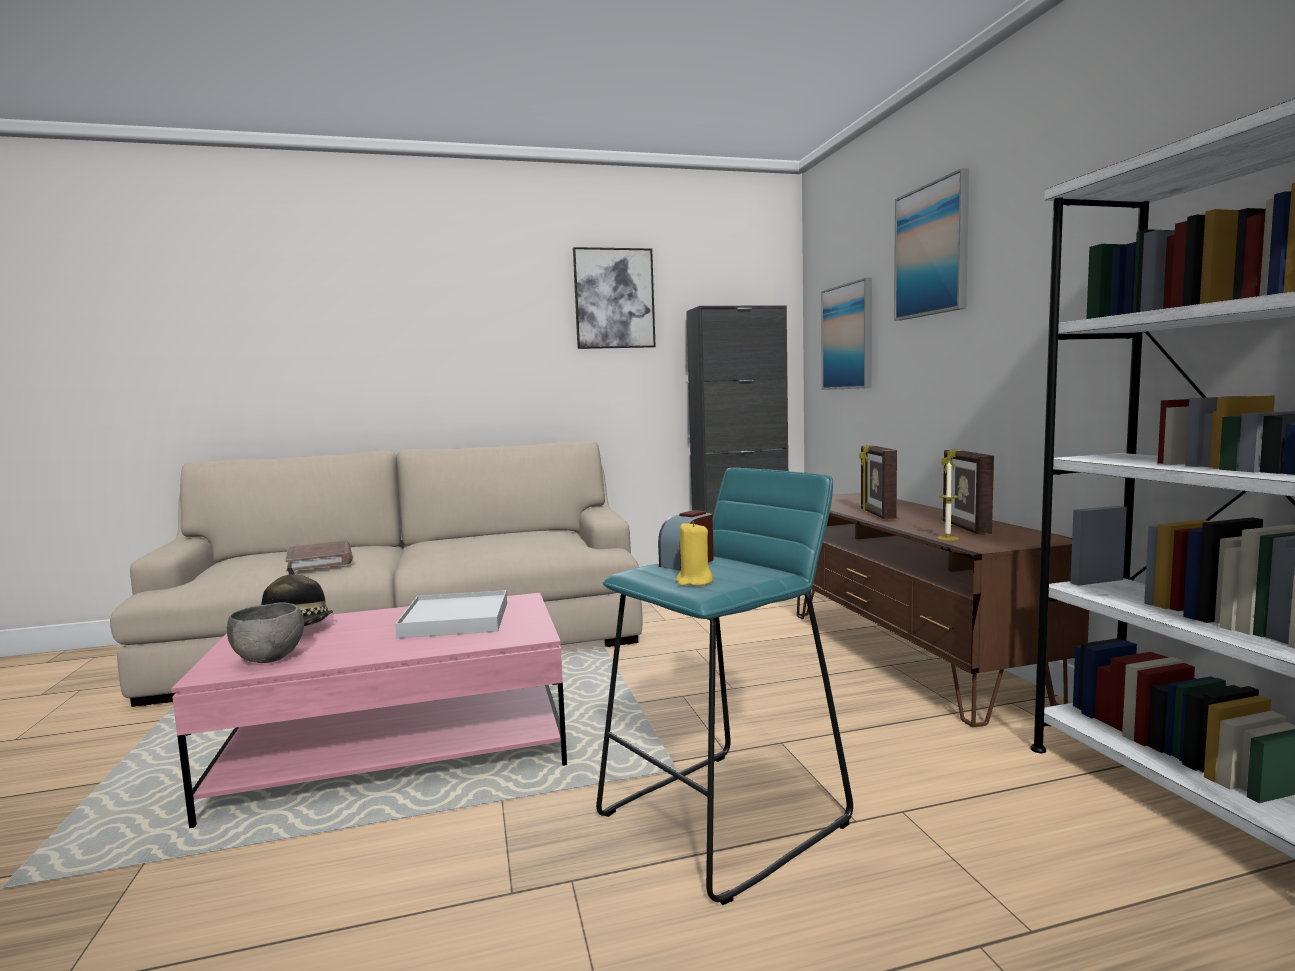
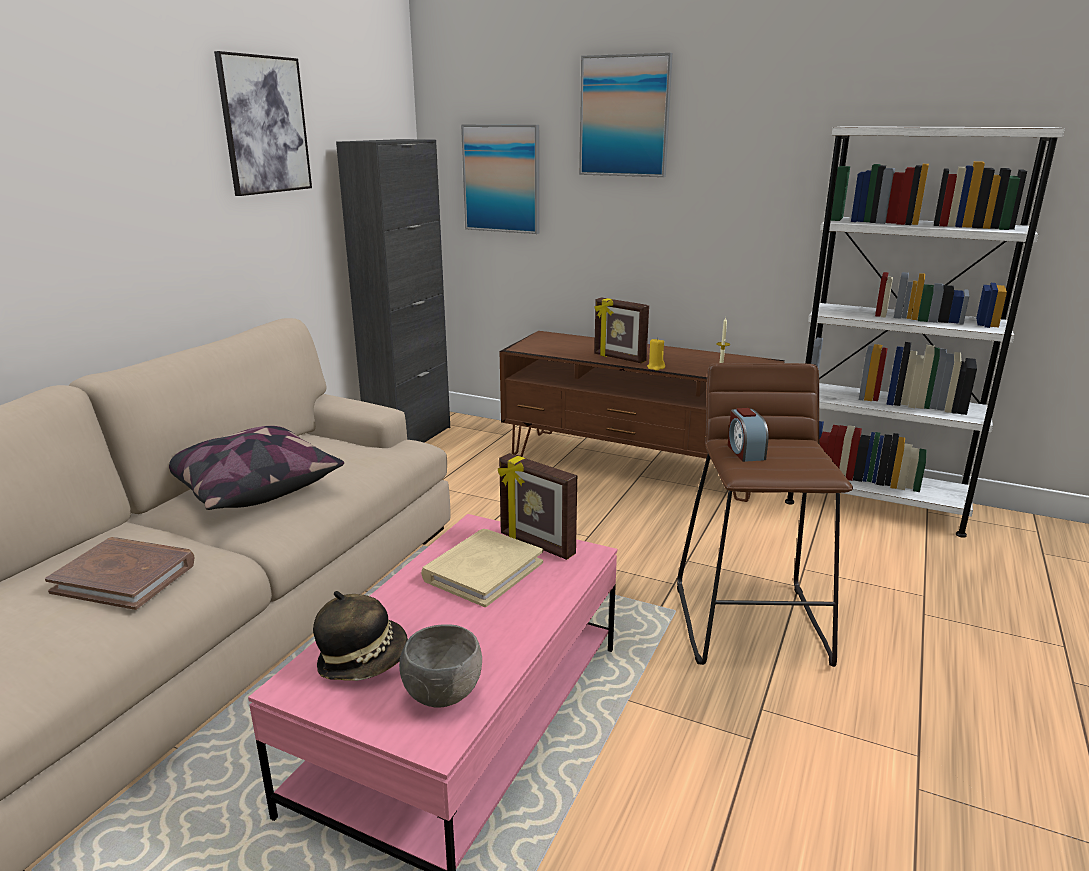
camera: 50 degrees left, 15 degrees up
(456, 619) = (483, 571): white tray -> beige book
(463, 544) = (251, 488): none -> pillow
(694, 581) = (800, 466): yellow candle -> yellow candle (656, 367)
(725, 818) = (752, 623): turquoise stool -> brown stool
(964, 528) = (703, 362): picture frame -> picture frame (536, 545)

